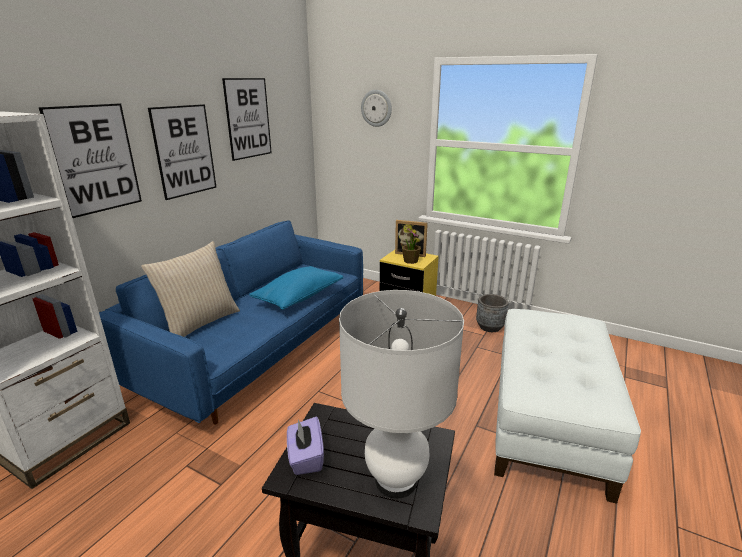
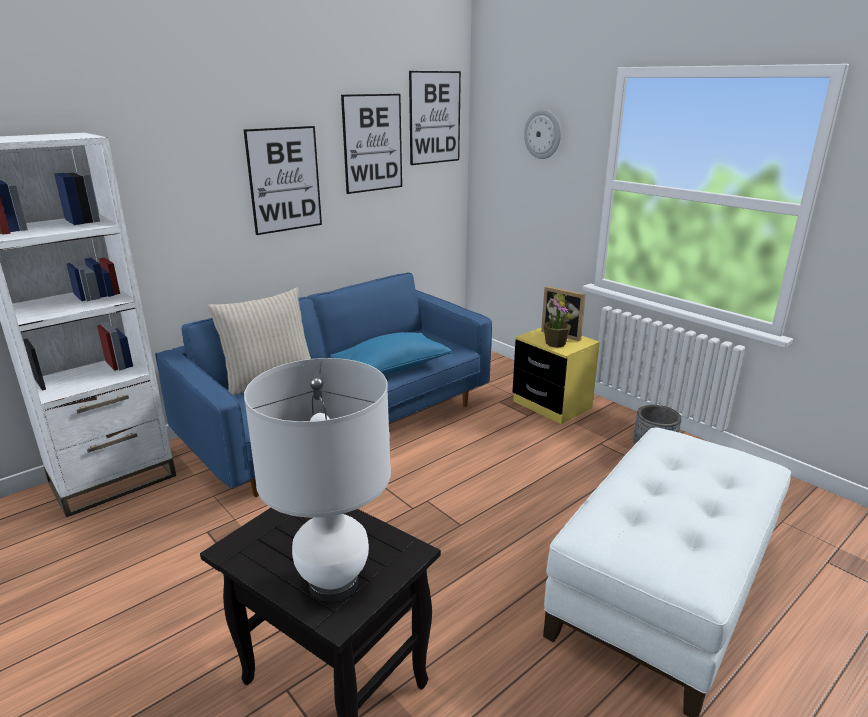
camera: 20 degrees right, 0 degrees up
(95, 159) = (178, 185): picture -> picture (434, 118)
(305, 458) = (260, 536): purple tissue box -> none

